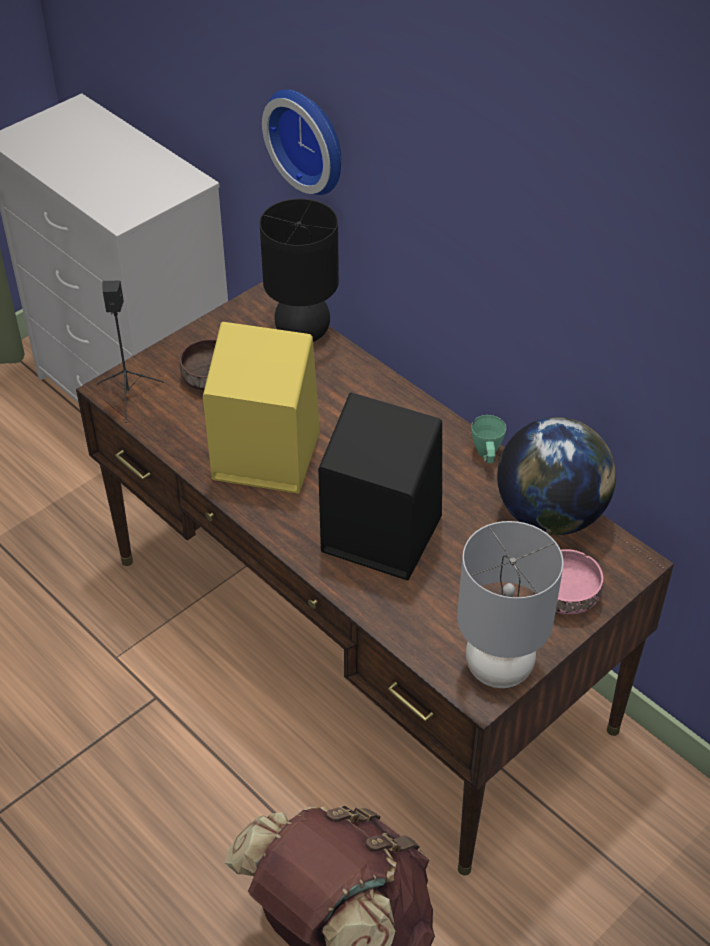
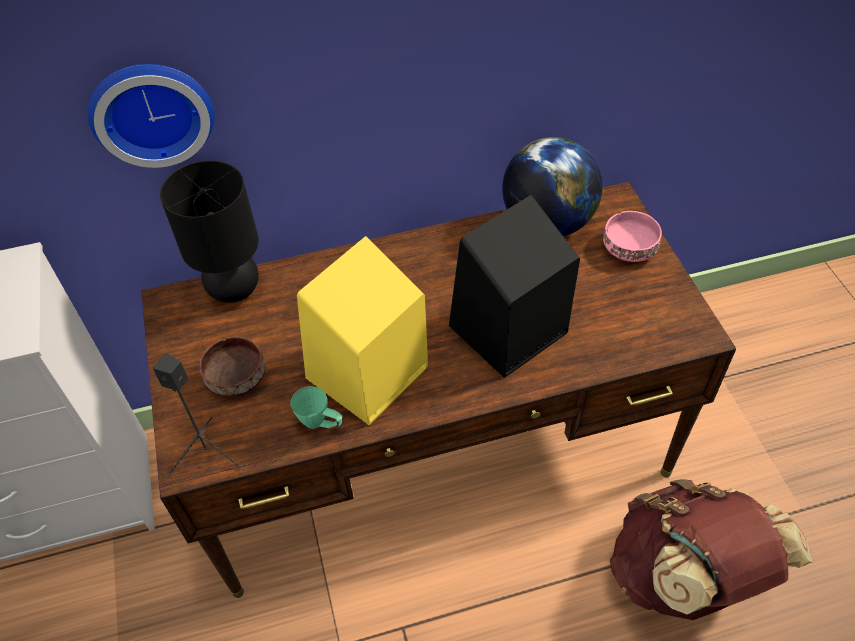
camera: 60 degrees left, 5 degrees up
(487, 457) = (466, 233): green mug -> green mug (321, 424)
(497, 668) = (681, 315): grey table lamp -> none

